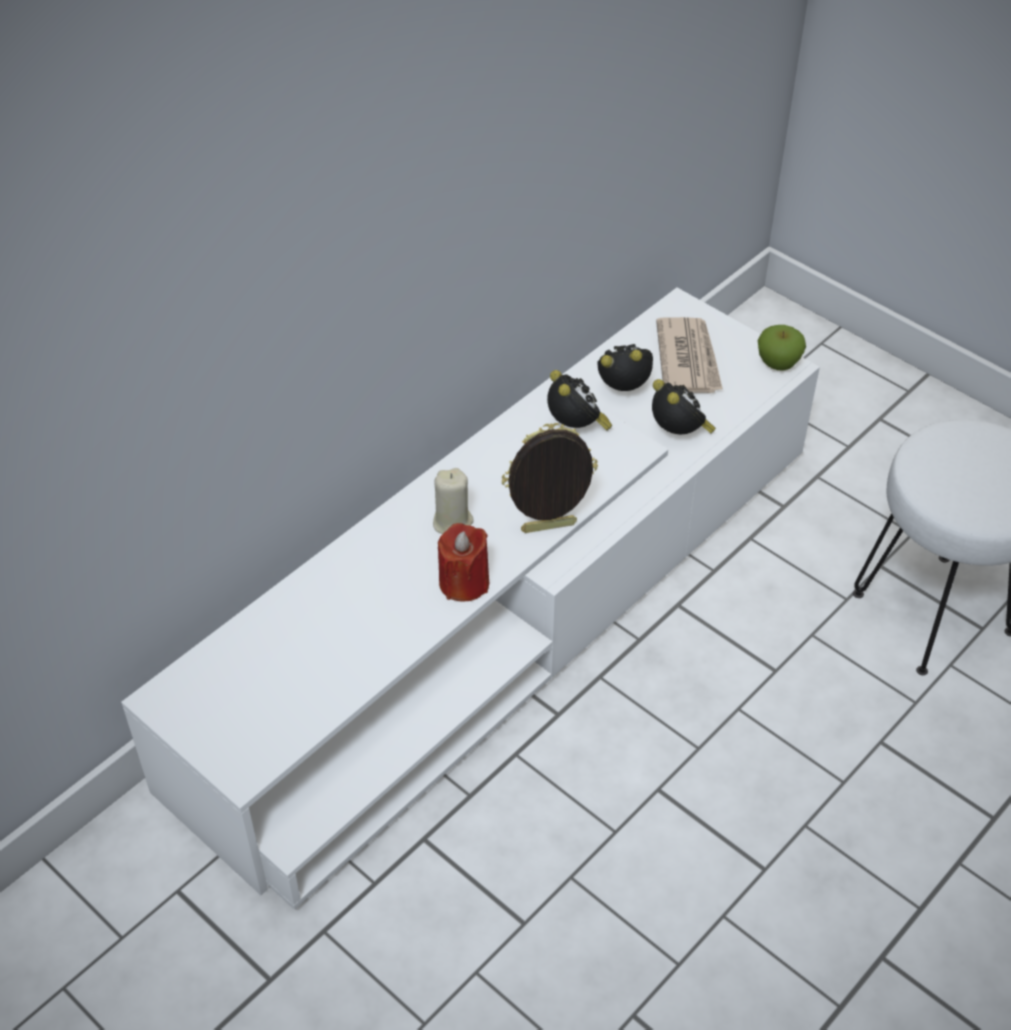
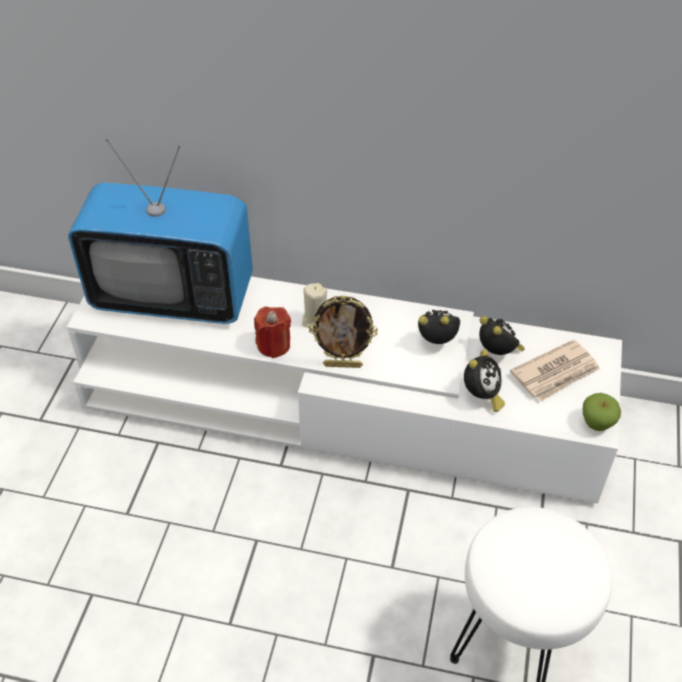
camera: 60 degrees right, 0 degrees up
(285, 655) = (173, 297): none -> television
(549, 529) = (343, 365): picture frame -> picture frame turned 135 degrees clockwise
(576, 428) = (438, 342): alarm clock -> alarm clock turned 120 degrees counterclockwise

